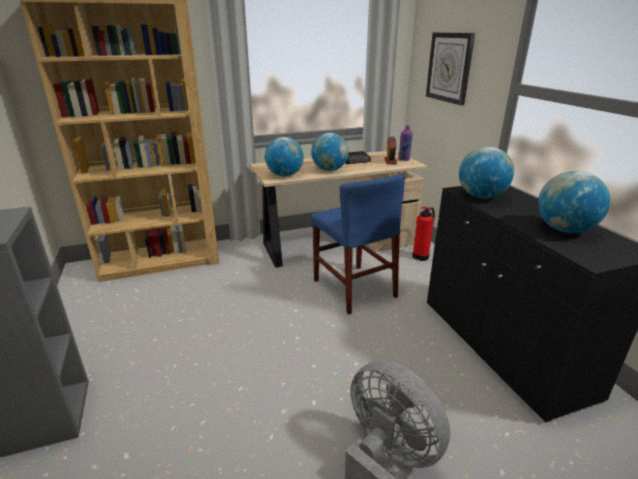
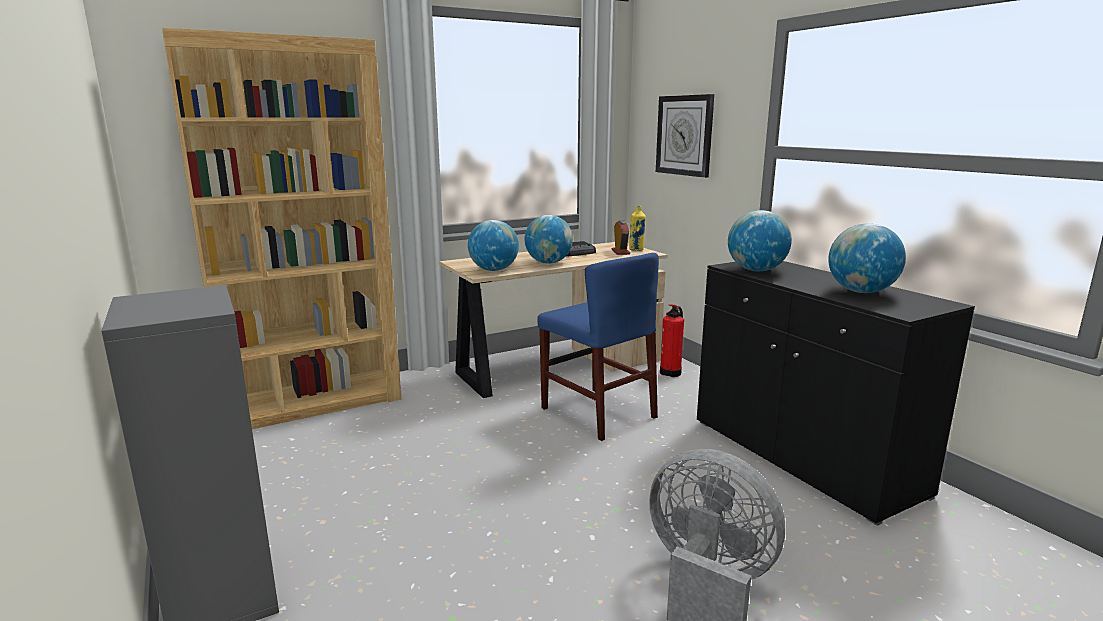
camera: 10 degrees left, 10 degrees down
(404, 159) = (636, 250): purple bottle -> yellow bottle

